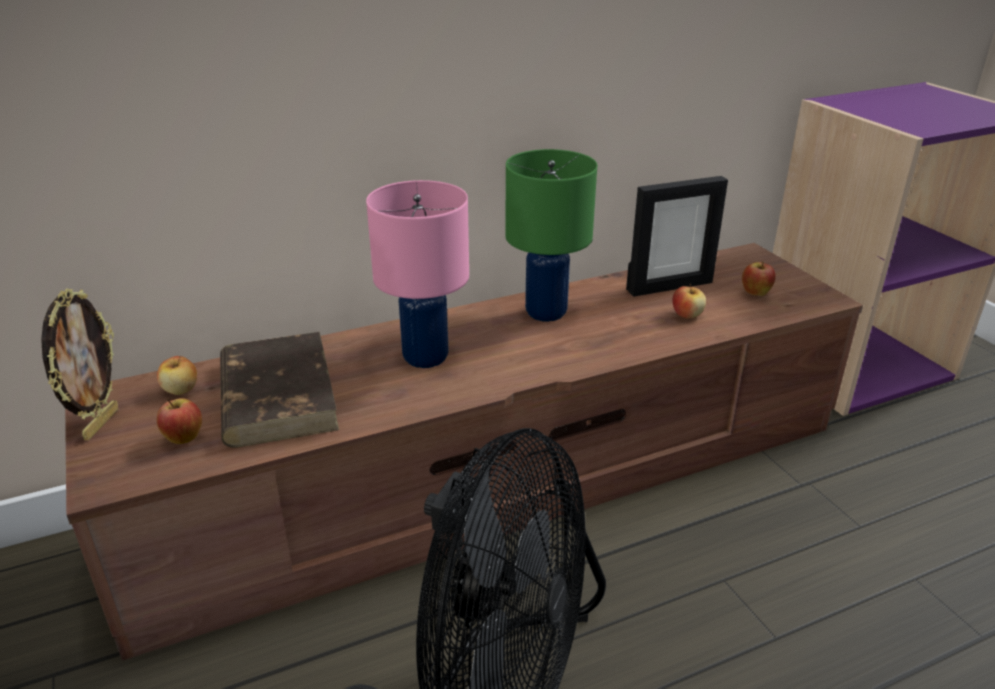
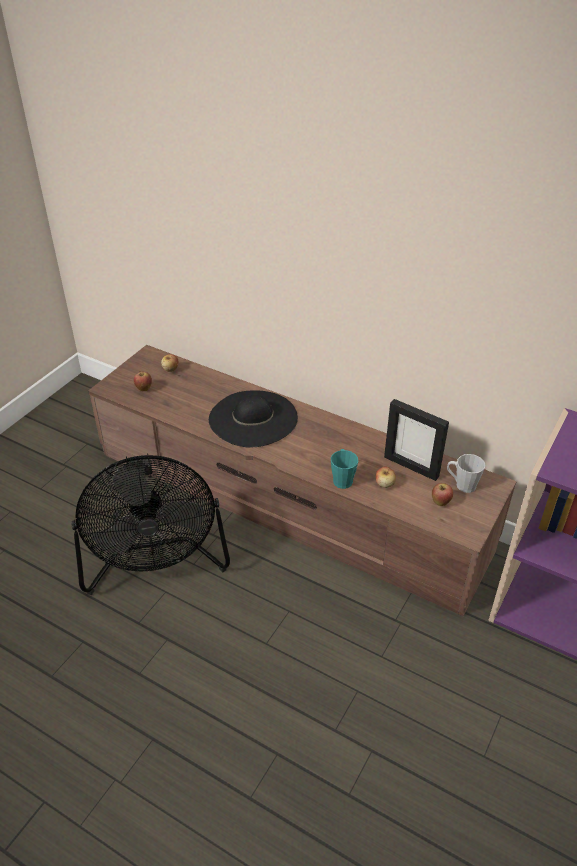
camera: 55 degrees right, 10 degrees up
(100, 424) = (135, 365): picture frame -> none
(277, 394) = (189, 393): brown book -> none
(426, 359) = (253, 418): pink table lamp -> black hat
(548, 313) = (333, 435): green table lamp -> none
(646, 339) = (342, 478): none -> turquoise mug
(734, 271) = (462, 484): none -> grey mug

